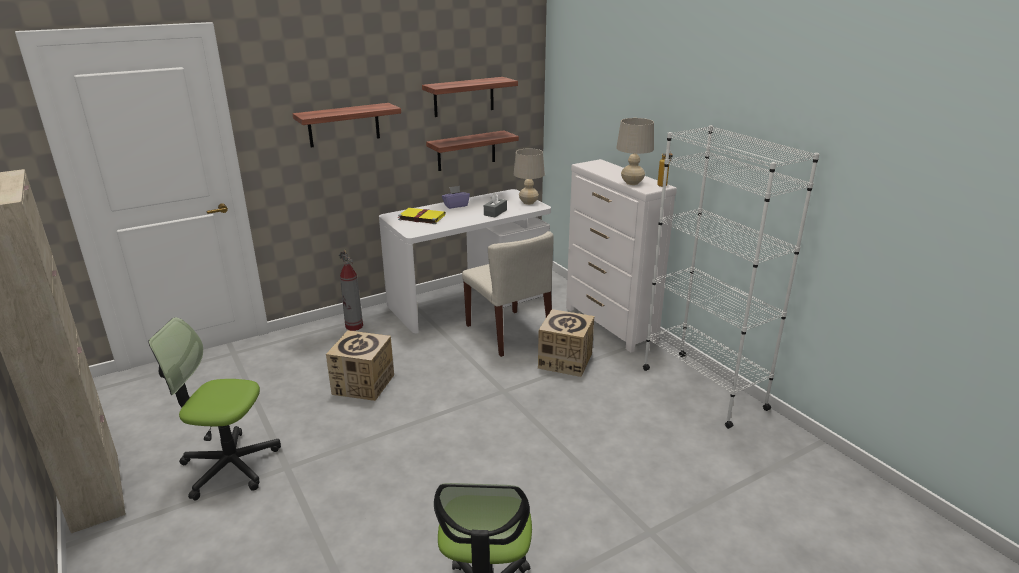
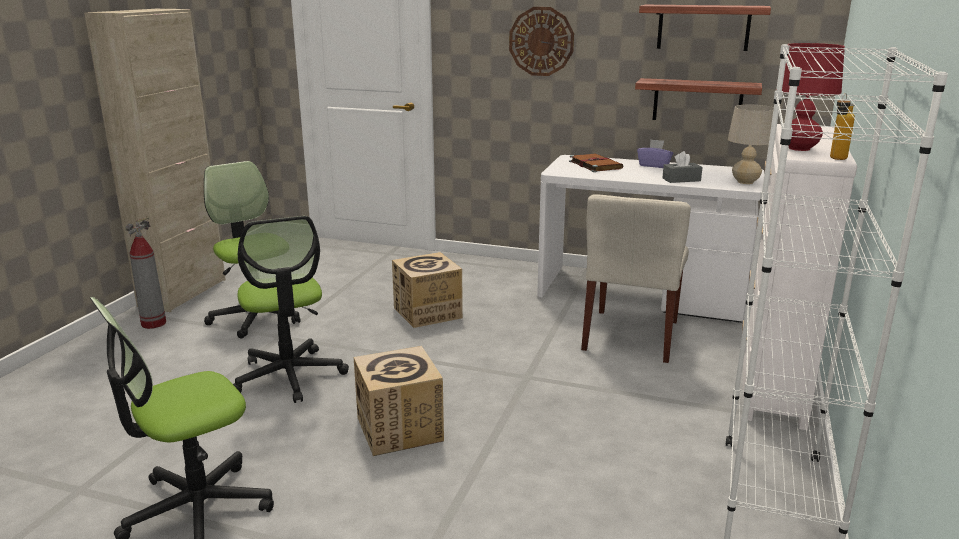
camera: 50 degrees right, 5 degrees down
(344, 125) = (541, 41): shelf -> wall clock
(354, 326) = (501, 271): fire extinguisher -> fire extinguisher (153, 324)
(359, 489) = (289, 376): none -> office chair
(421, 217) = (594, 165): yellow book -> brown book
(565, 361) = (642, 386): cardboard box -> cardboard box (399, 429)
(632, 183) = (799, 148): beige table lamp -> red table lamp

